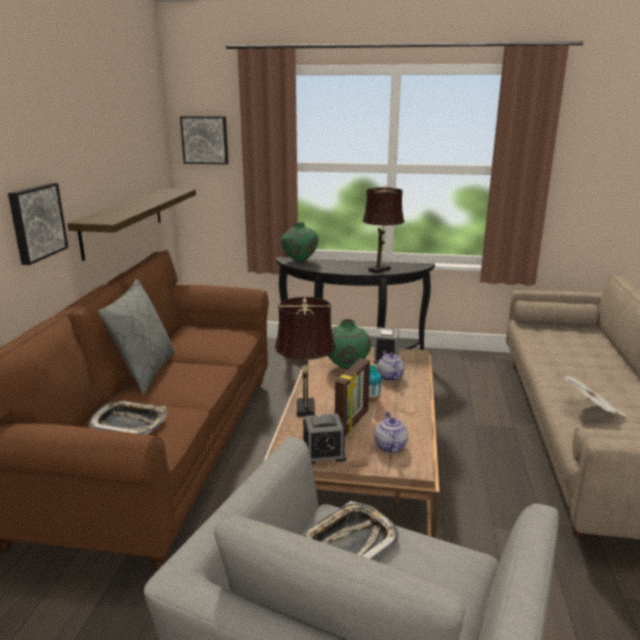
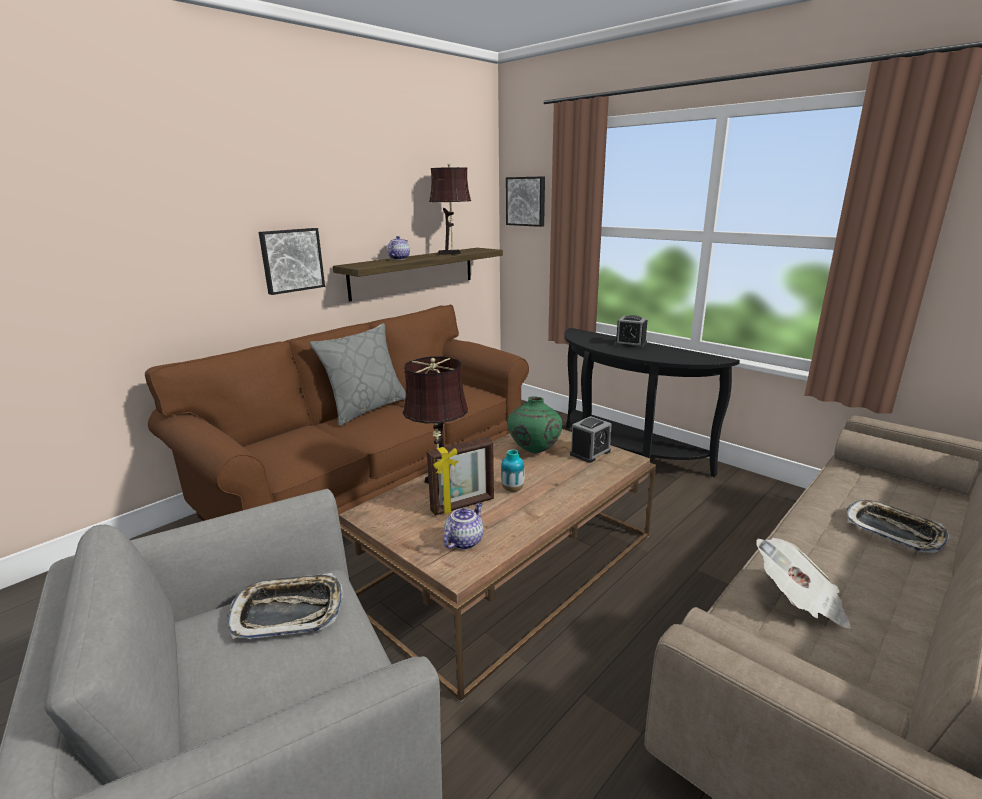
camera: 35 degrees right, 0 degrees up
(129, 422) = (295, 444): tray -> tray (893, 530)
(299, 261) = (584, 335): green vase -> none
(323, 454) = (396, 524): alarm clock -> alarm clock (630, 344)
(381, 269) = (659, 356): brown table lamp -> brown table lamp (452, 253)
(389, 376) = (565, 473): teapot -> teapot (399, 258)

